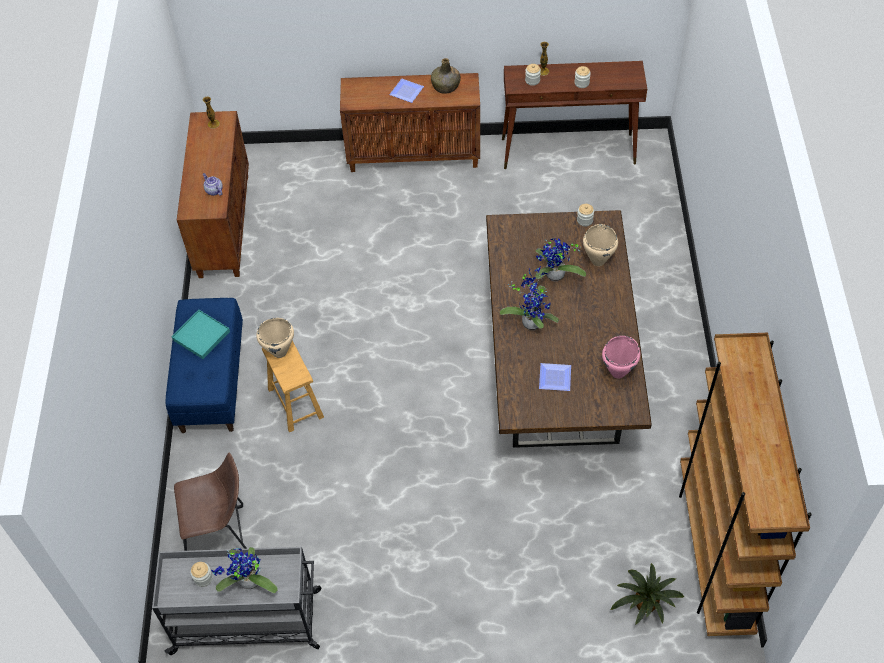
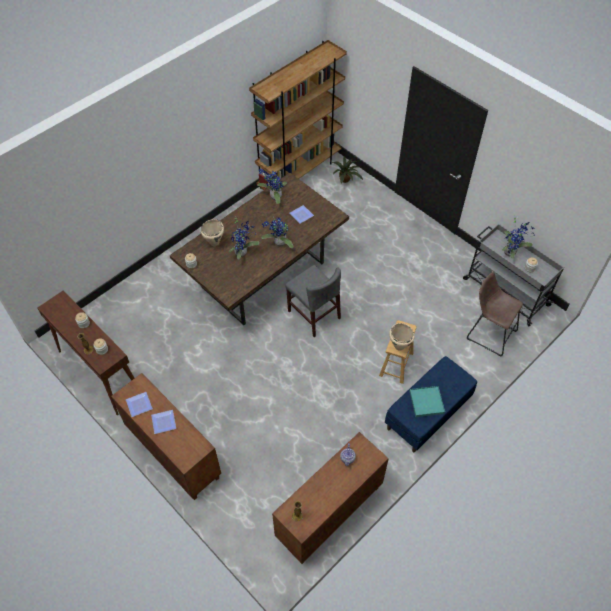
camera: 135 degrees left, 0 degrees up
(446, 86) = (139, 404): green bottle -> plate
(446, 376) = (314, 314): none -> grey chair
(618, 372) = (274, 196): pink cooking pot -> potted plant

